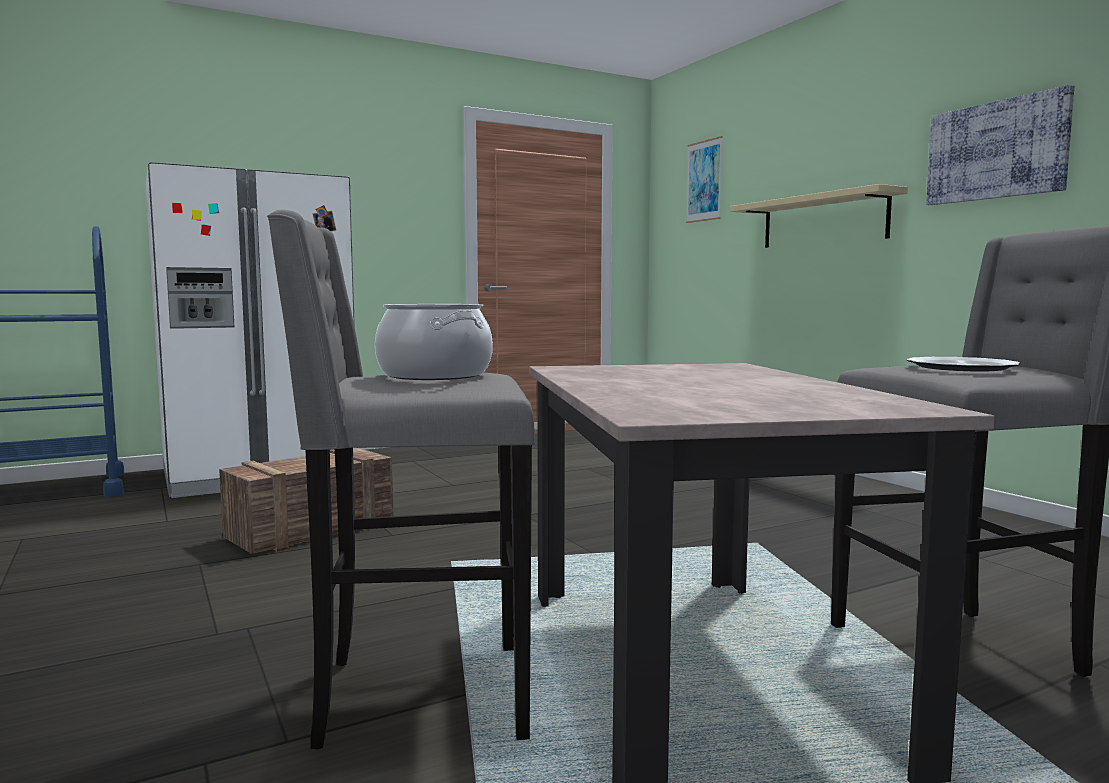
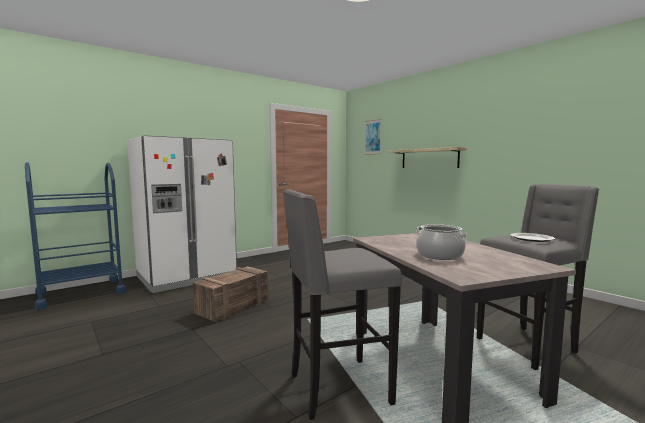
camera: 10 degrees left, 0 degrees up
(434, 375) = (345, 254): cooking pot -> cooking pot (439, 255)
(996, 150) = (504, 136): picture -> none

